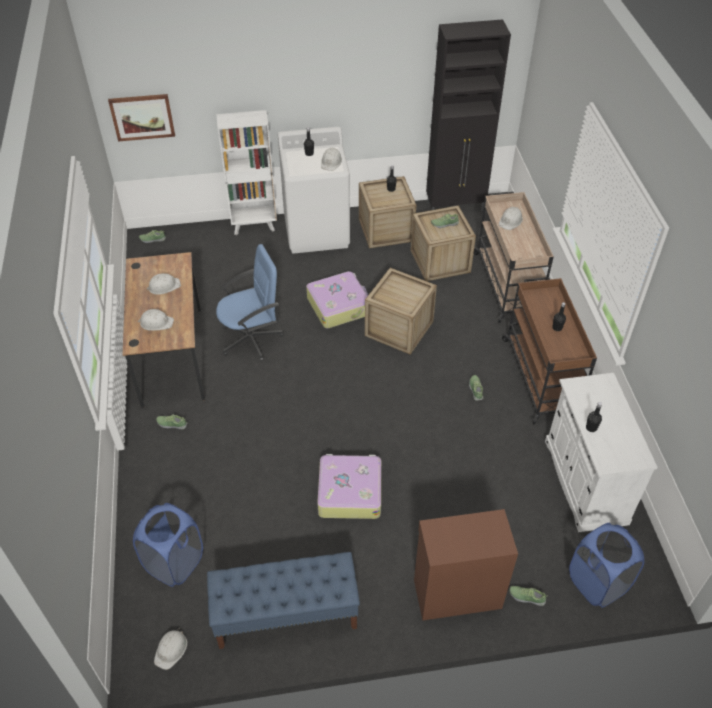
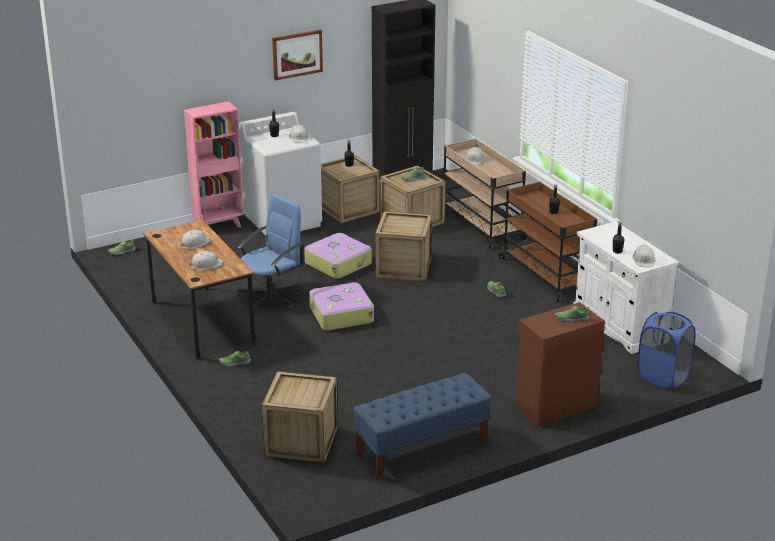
camera: 20 degrees left, 20 degrees down
(142, 117) = (115, 119): picture -> picture (297, 54)
(171, 649) = (336, 489): white hard hat -> white hard hat (644, 260)
(174, 563) = (301, 441): blue laundry basket -> crate
(254, 225) = (219, 226): white bookcase -> pink bookcase
(349, 492) = (427, 370): suitcase -> suitcase (340, 314)
(526, 596) = (612, 396): shoe -> shoe (571, 319)

